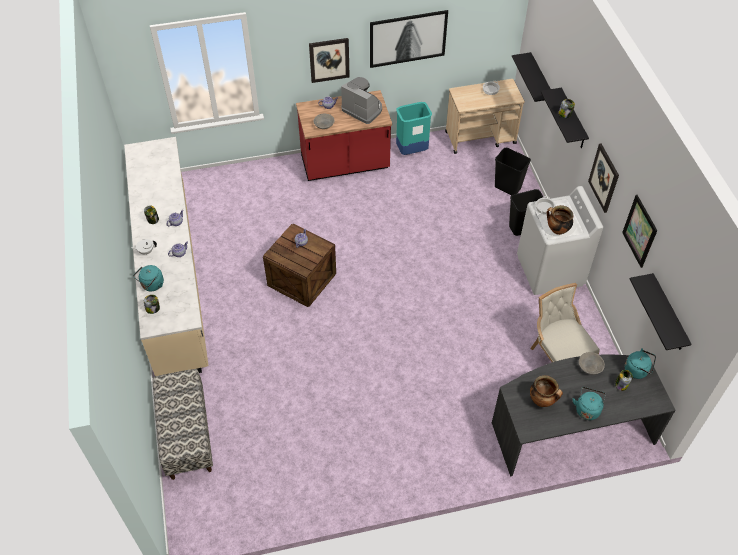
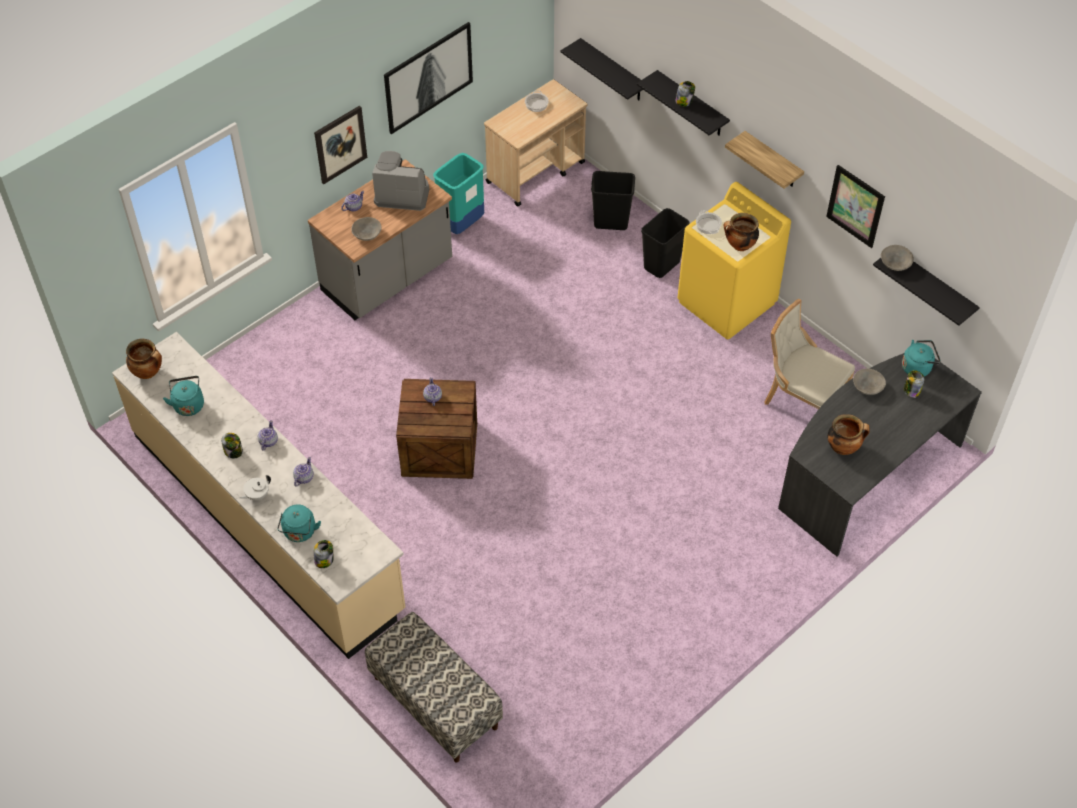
camera: 30 degrees left, 0 degrees up
(143, 153) = (148, 372): none -> cooking pot
(345, 164) = (388, 278): red counter -> grey counter
(550, 271) = (727, 303): white washing machine -> yellow washing machine
(587, 409) = (895, 434): turquoise kettle -> turquoise kettle (188, 404)
(604, 178) = (772, 161): picture -> shelf
(646, 284) = (895, 263): none -> grey bowl

